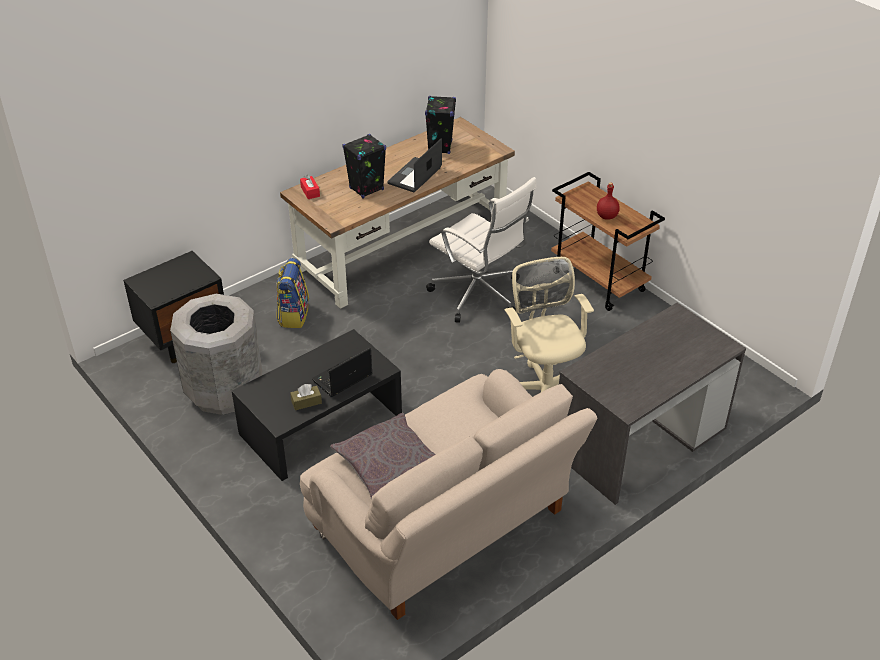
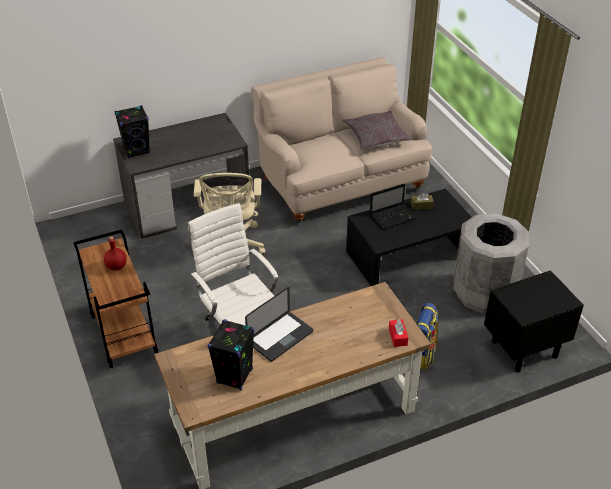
camera: 165 degrees left, 0 degrees up
(366, 189) = (337, 329): black speaker -> black speaker (137, 151)

